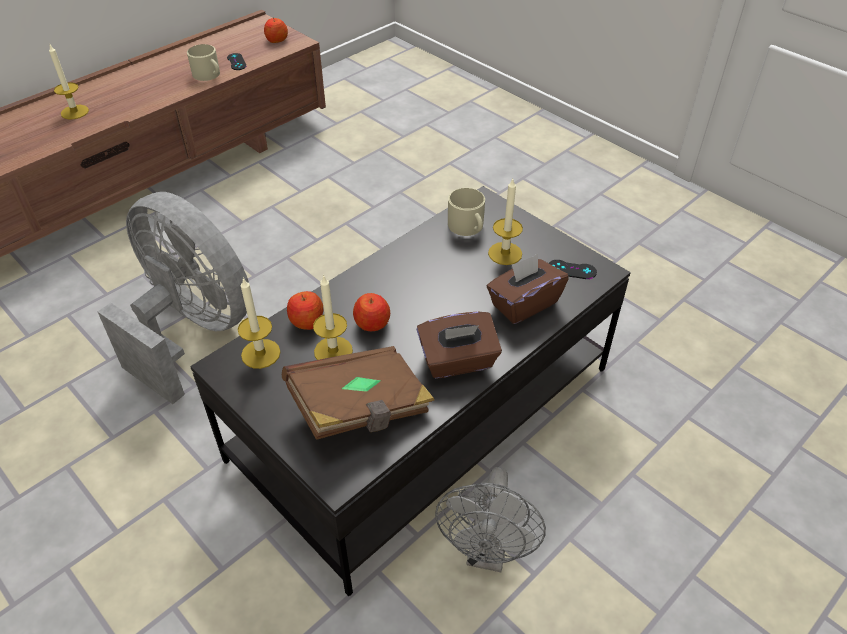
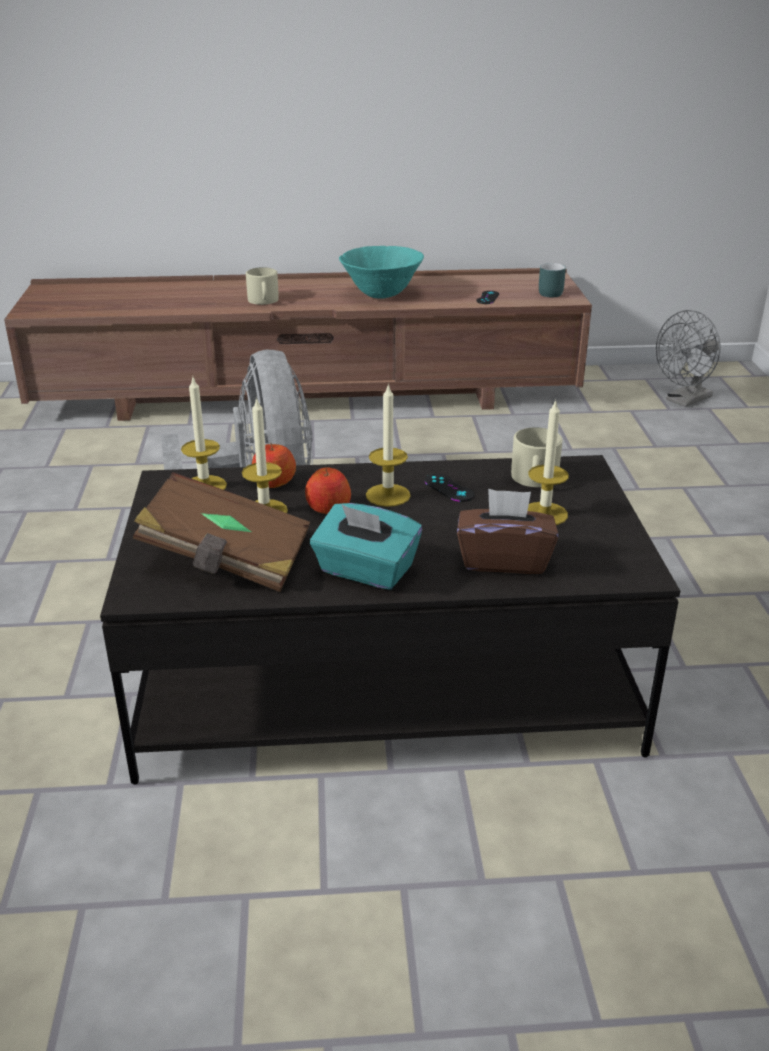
camera: 40 degrees right, 15 degrees down
(74, 112) = (302, 293): candle -> candle (388, 495)
(148, 90) = (381, 296): none -> turquoise bowl
(208, 75) = (448, 300): beige mug -> beige mug (263, 301)
(276, 40) = (550, 292): apple -> turquoise mug
(458, 361) = (365, 571): brown tissue box -> turquoise tissue box
(487, 553) = (299, 838): grey fan -> grey fan (684, 401)
(571, 270) = (604, 557): black game controller -> black game controller (449, 488)

